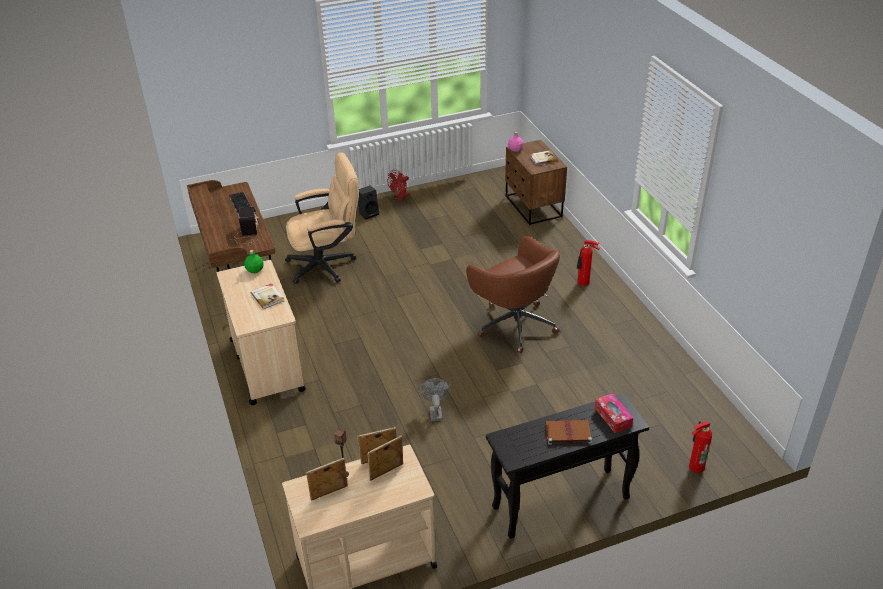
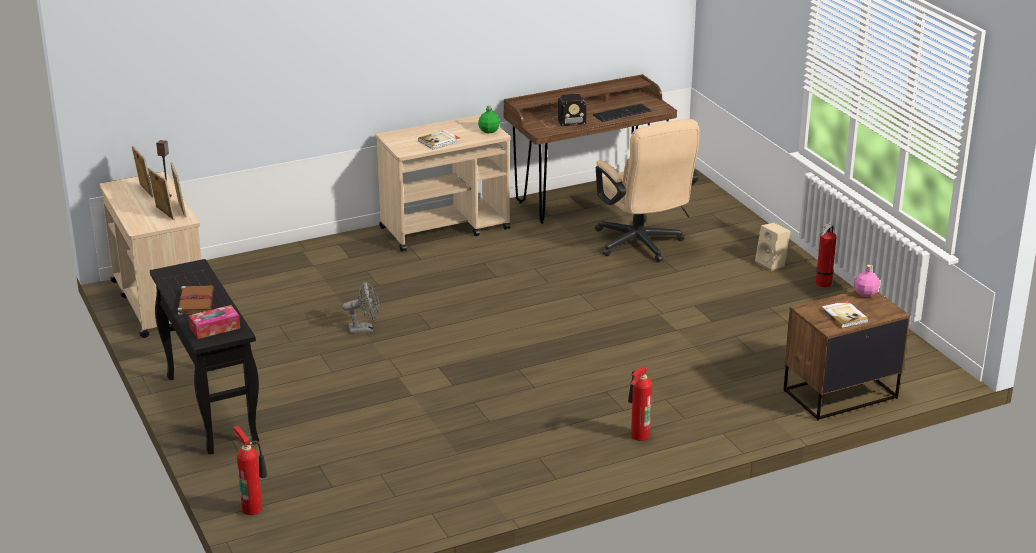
camera: 85 degrees right, 10 degrees down
(368, 213) = (772, 264): black speaker -> beige speaker
(400, 197) = (822, 284): red fan -> fire extinguisher
(514, 324) = (532, 379): brown office chair -> none

